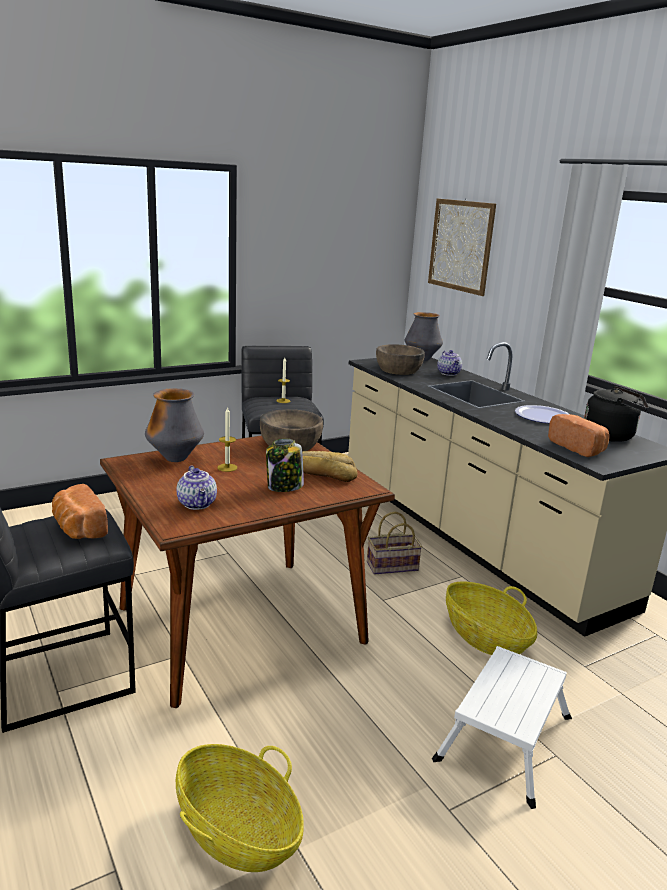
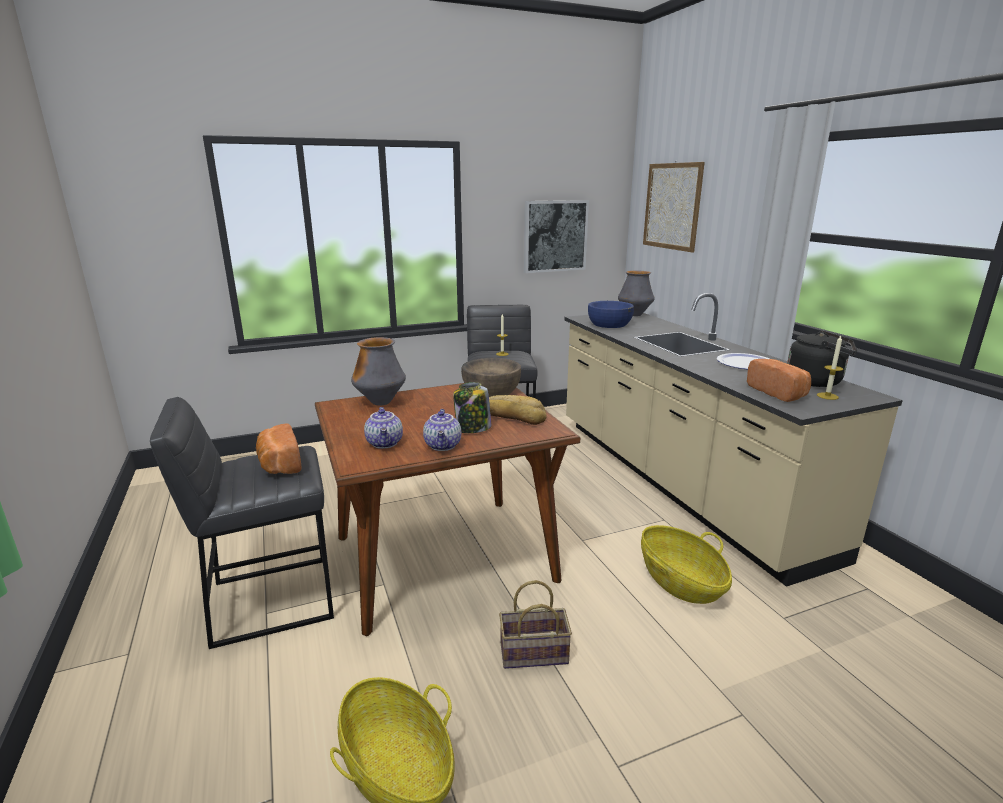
camera: 10 degrees right, 0 degrees up
(227, 467) = (425, 410): candle -> candle (827, 396)
(335, 270) = (555, 236): none -> picture
(391, 567) = (595, 508): basket -> basket (532, 654)
(398, 370) = (609, 324): brown bowl -> blue bowl
(449, 373) = (658, 326): teapot -> teapot (443, 446)
(504, 738) = (687, 691): white step ladder -> none

